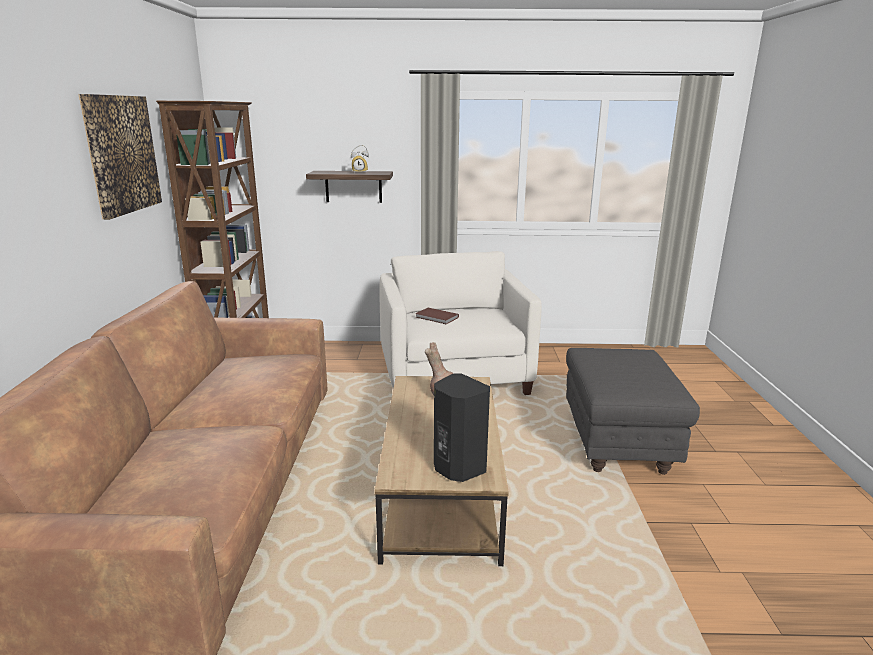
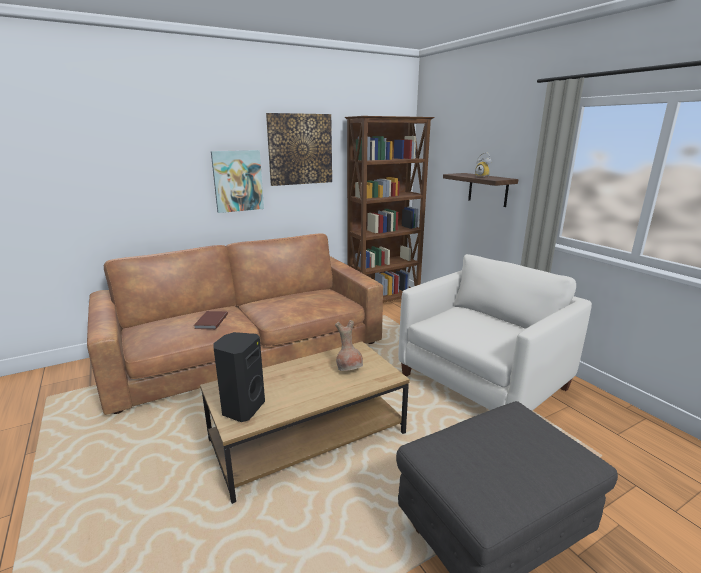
camera: 60 degrees right, 0 degrees up
(65, 219) = (238, 181): none -> picture
(437, 317) = (461, 317): brown book -> brown book (210, 321)

